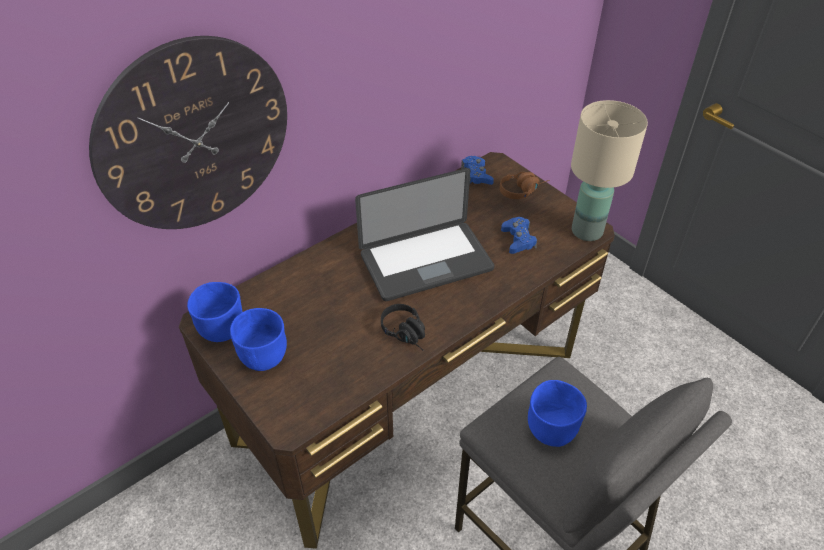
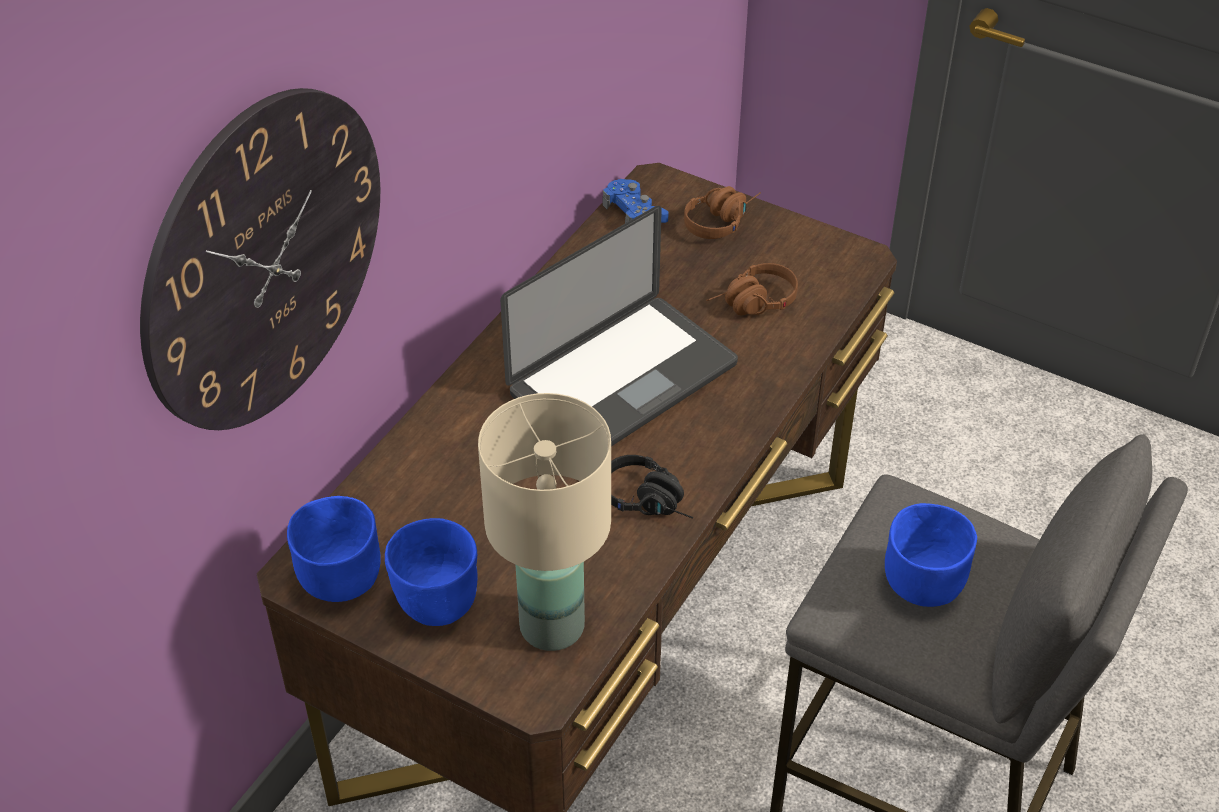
camera: 20 degrees left, 0 degrees up
(518, 239) = (752, 304): blue game controller -> brown headphones
(586, 230) = (851, 263): beige table lamp -> beige table lamp (550, 625)

